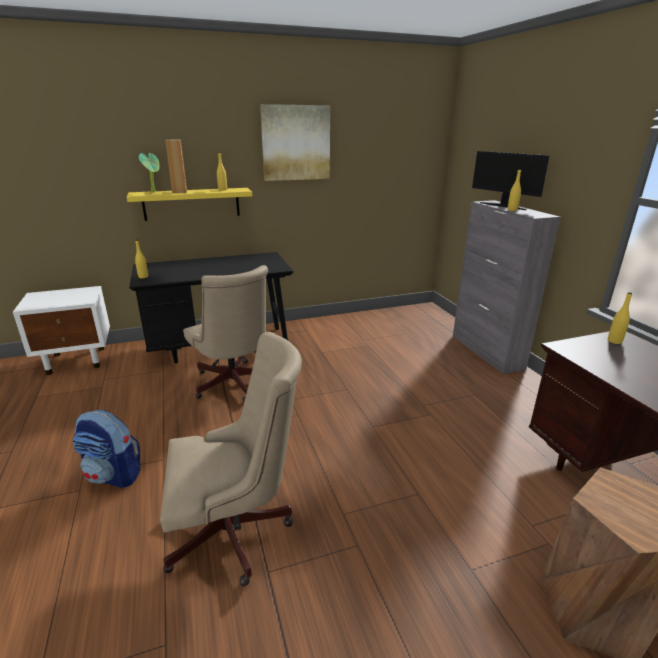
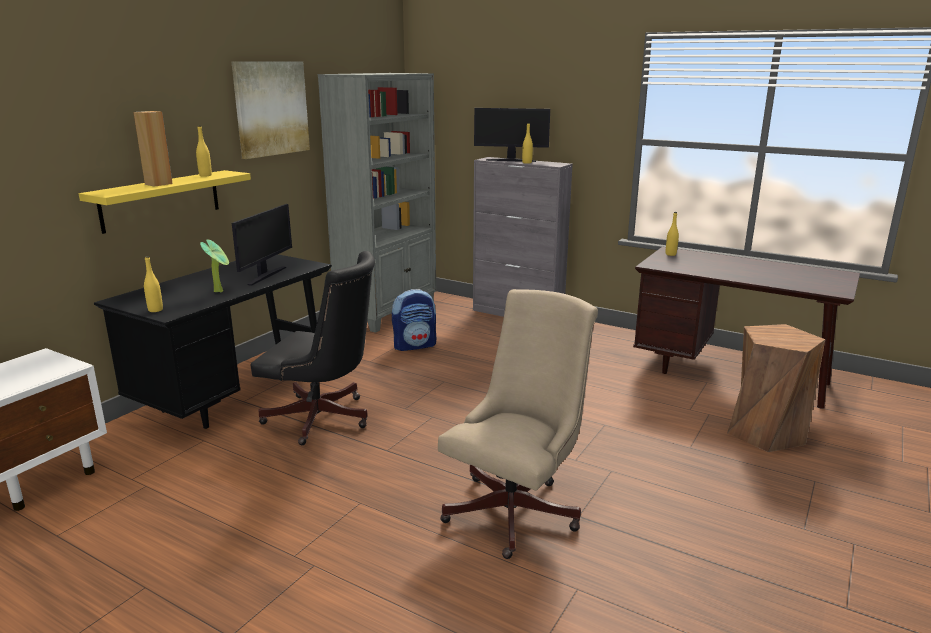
camera: 40 degrees left, 5 degrees down
(114, 475) = (330, 537): backpack -> backpack (415, 345)
(154, 192) = (120, 188): potted plant -> potted plant (220, 291)
(234, 385) = (324, 420): beige office chair -> black office chair
(239, 269) = (265, 276): none -> monitor
(386, 318) = (388, 312): none -> grey bookcase

